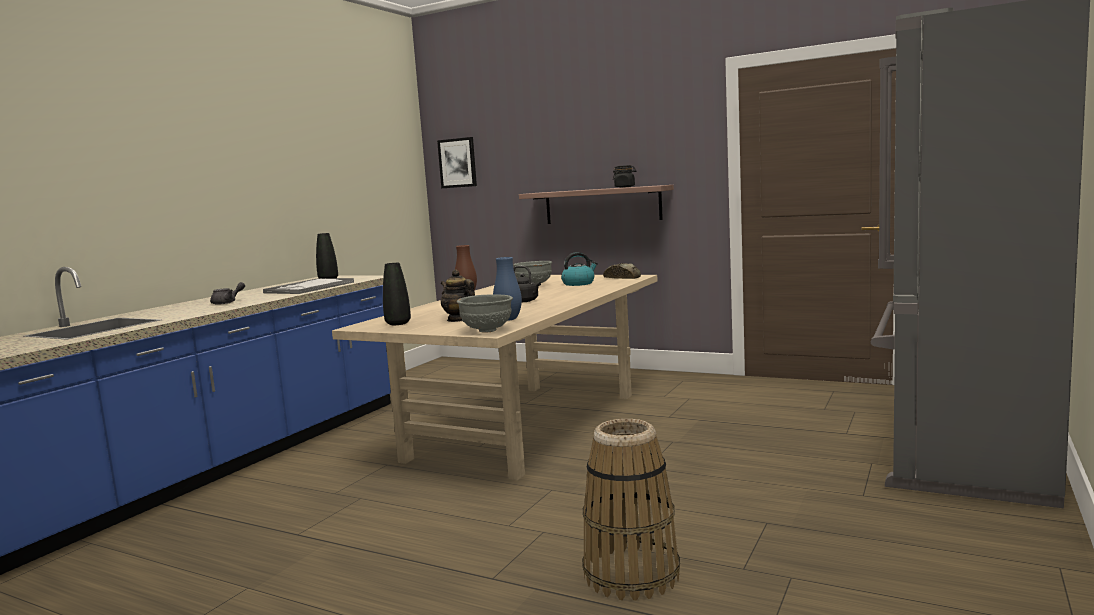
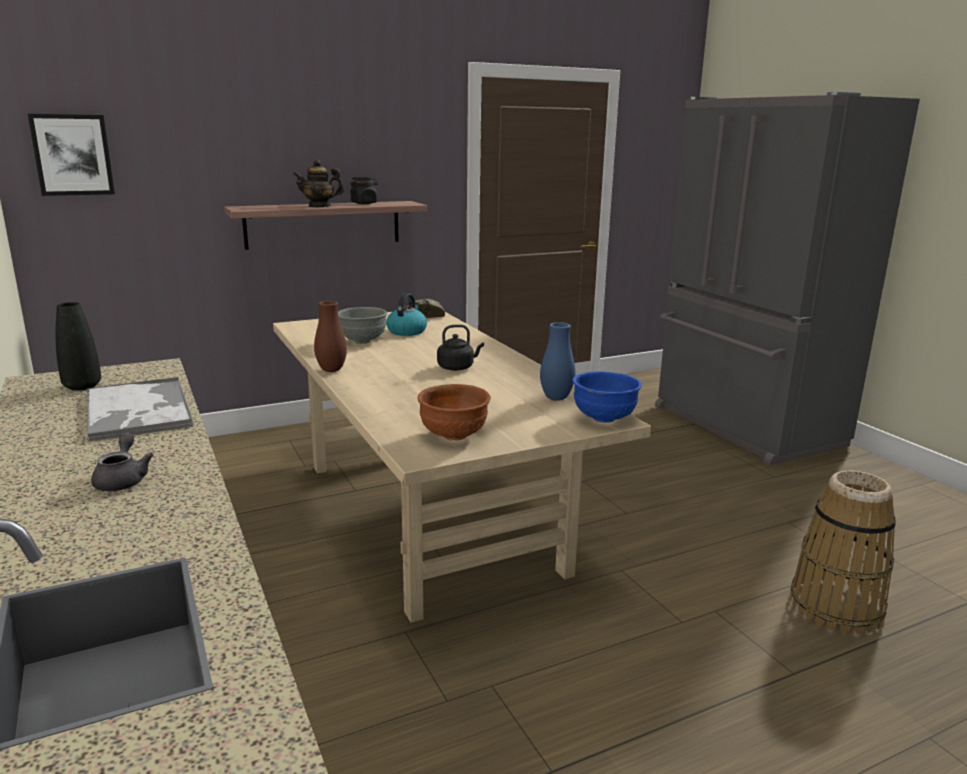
camera: 55 degrees left, 10 degrees up
(398, 323) = (453, 436): black vase -> brown bowl
(459, 319) = (502, 411): teapot -> teapot (319, 206)
(487, 331) = (604, 419): grey bowl -> blue bowl

